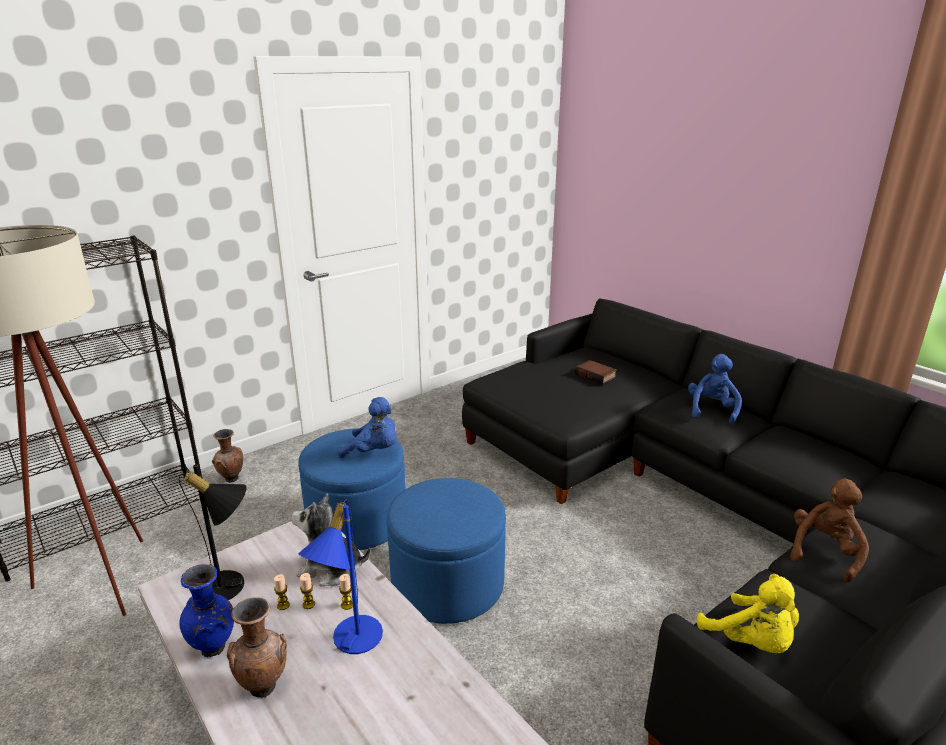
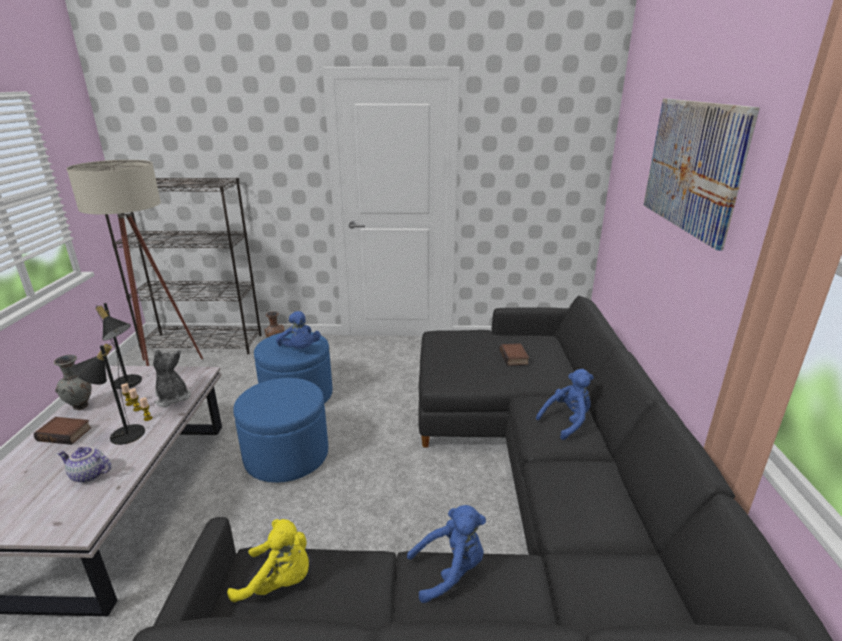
camera: 40 degrees right, 0 degrees up
(215, 649) = (81, 407): blue vase -> grey vase
(264, 686) = (66, 433): brown vase -> book
(349, 640) = (121, 434): blue table lamp -> black table lamp
(403, 700) = (88, 475): none -> teapot
(723, 151) = (692, 166): none -> picture
(751, 642) = (279, 582): yellow plush toy -> yellow plush toy turned 90 degrees counterclockwise
(824, 552) = (450, 571): brown plush toy -> blue plush toy

